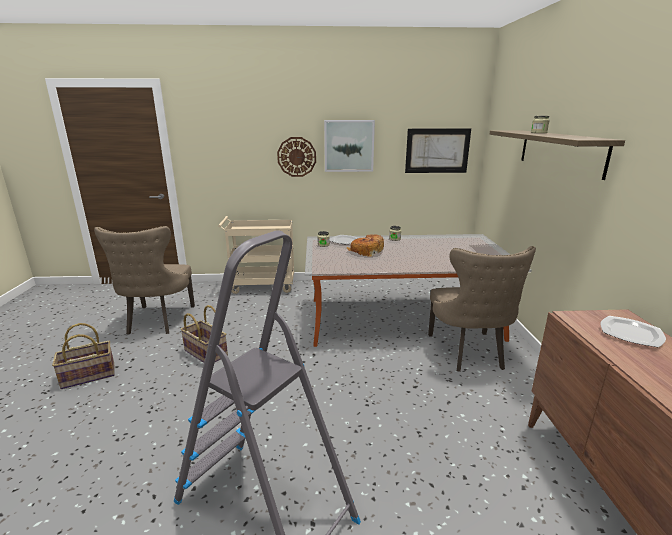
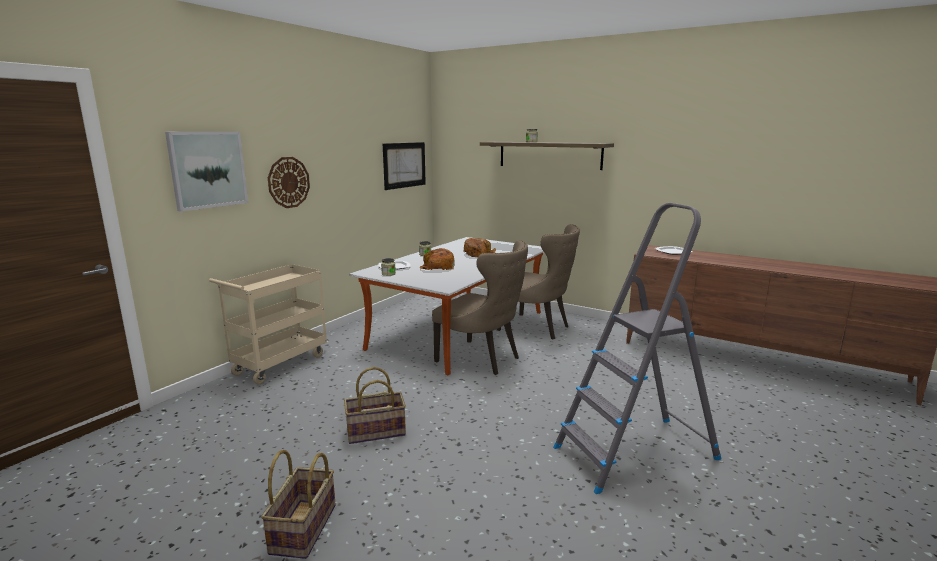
camera: 55 degrees left, 5 degrees down
(158, 320) = (233, 450): beige chair -> beige chair (482, 359)
(349, 146) = (337, 165): picture -> picture (208, 169)
(435, 252) = (479, 254): none -> bread

